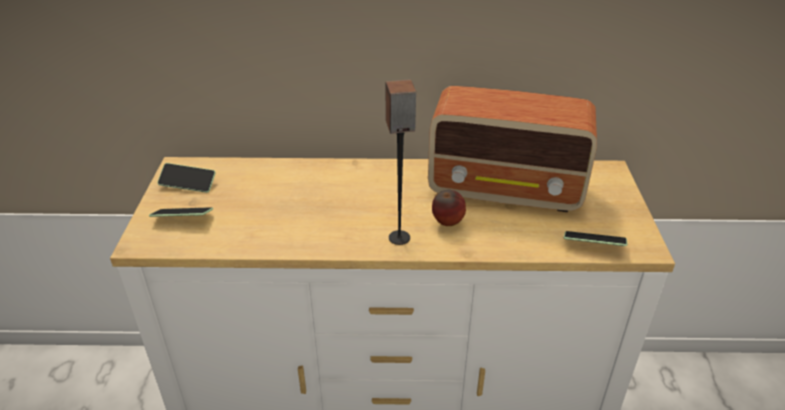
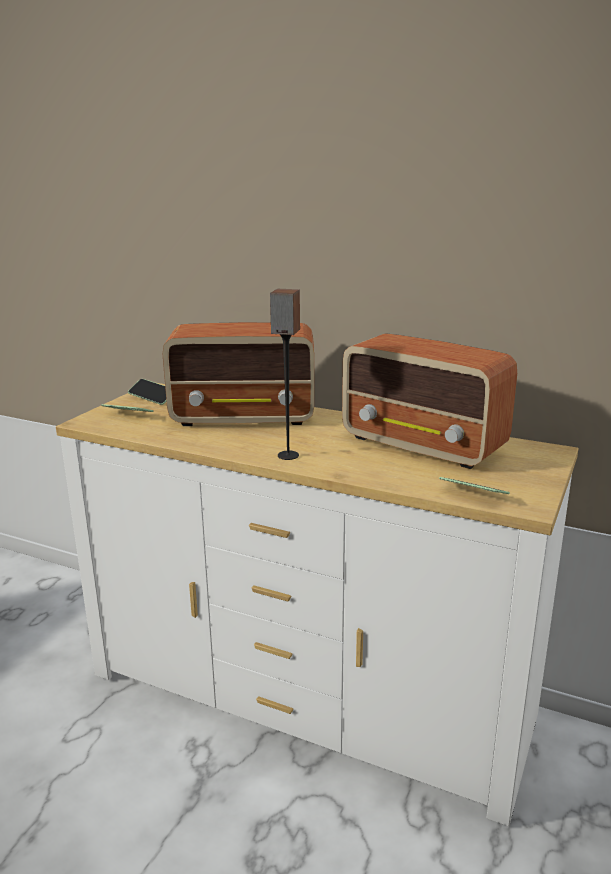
camera: 25 degrees right, 15 degrees down
(313, 191) = (245, 417): none -> radio
(447, 224) = (341, 455): apple -> none

